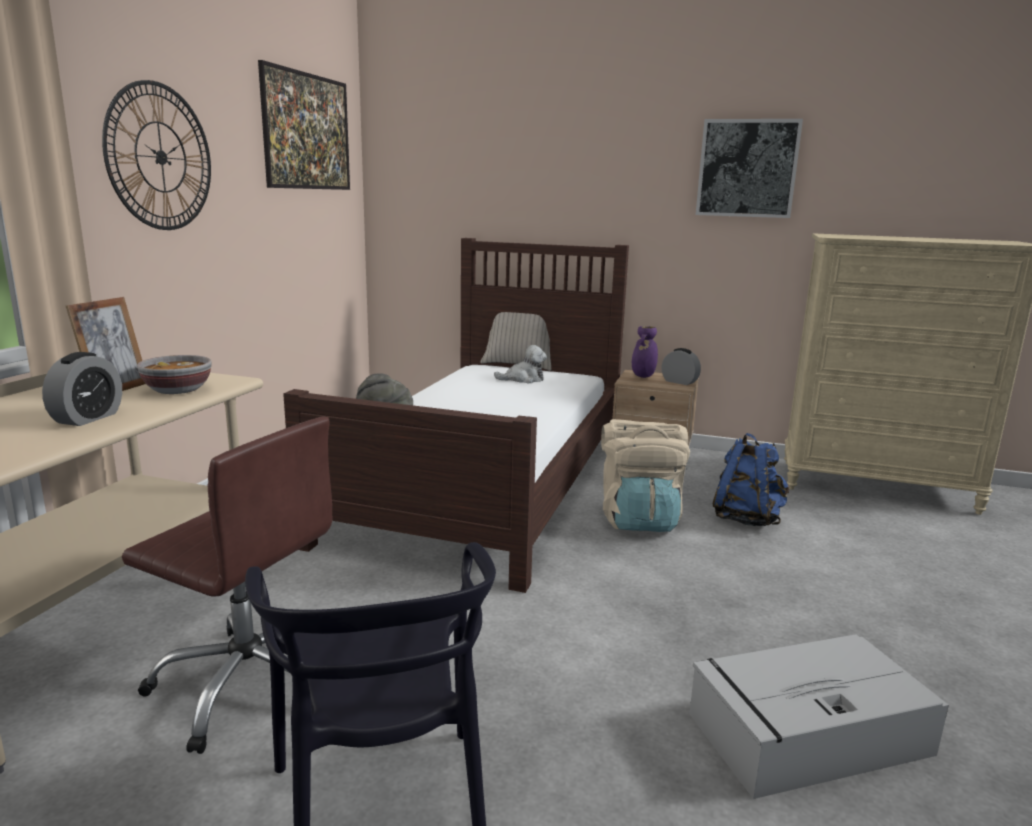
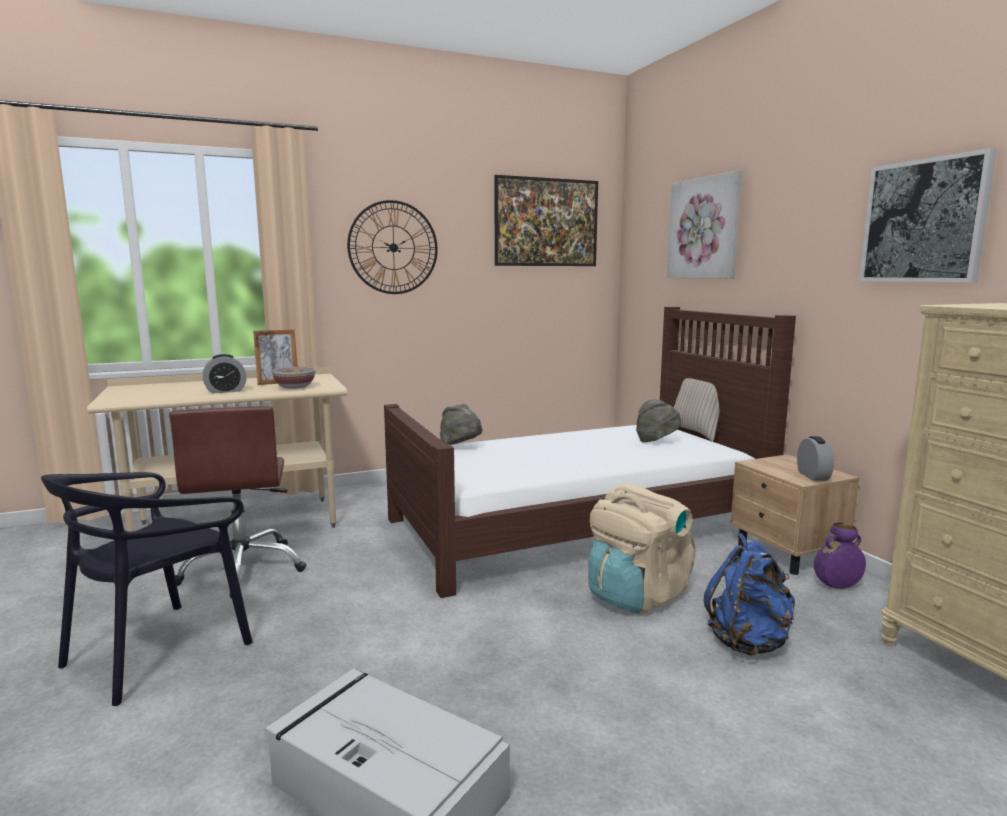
camera: 50 degrees right, 5 degrees down
(504, 155) = (704, 228): none -> picture
(523, 379) = (657, 441): plush toy -> grey hat
(643, 377) = (785, 463): purple vase -> purple vase (837, 586)

